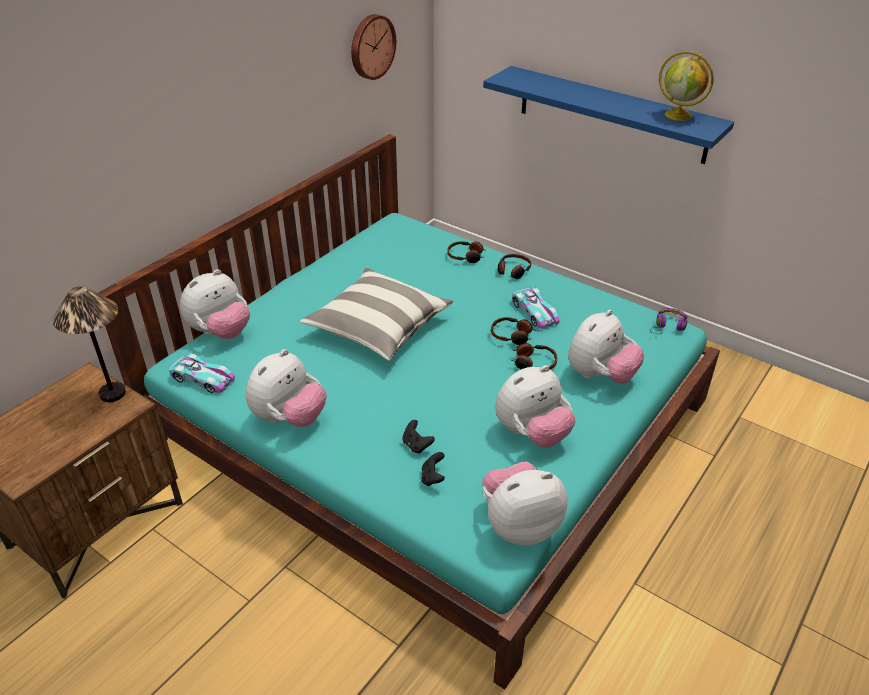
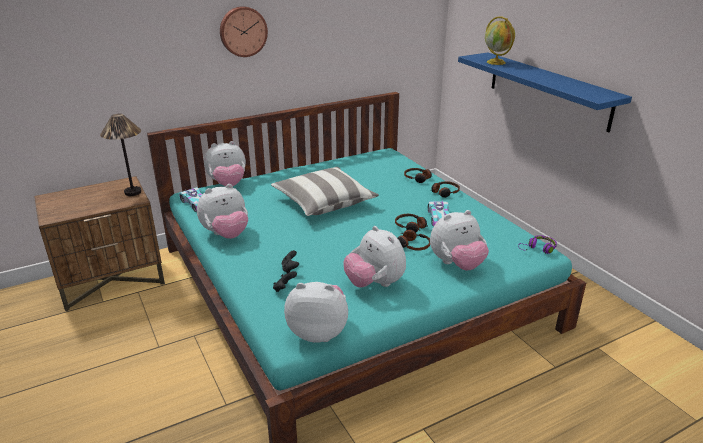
camera: 25 degrees right, 10 degrees down
(371, 46) = (387, 26): wall clock -> wall clock (243, 31)
(532, 434) = (374, 284): plush toy -> plush toy turned 60 degrees clockwise
(679, 115) = (587, 88): globe -> globe (496, 62)

